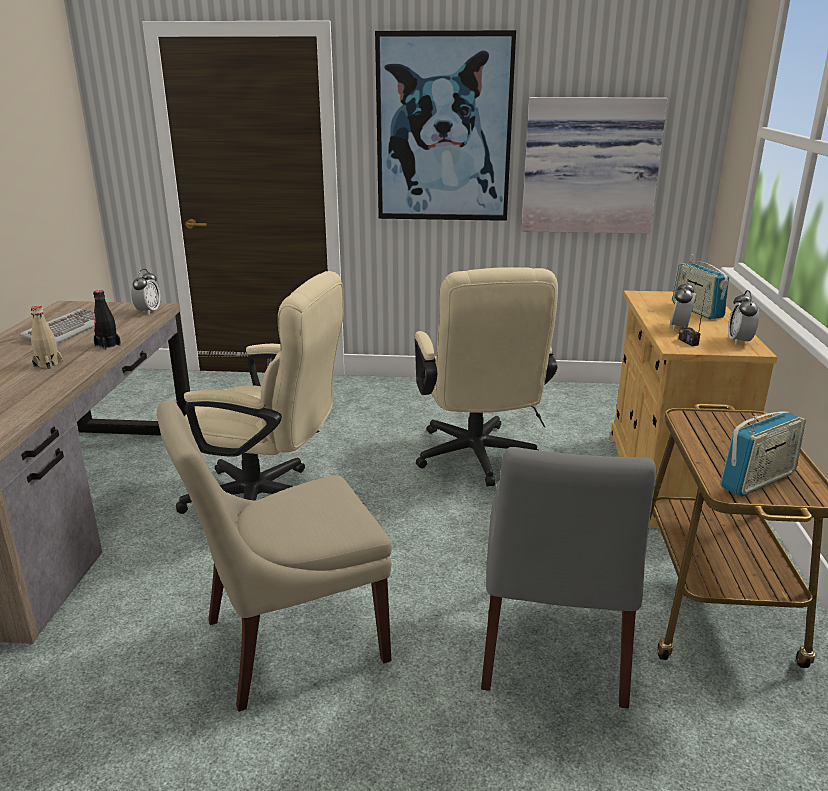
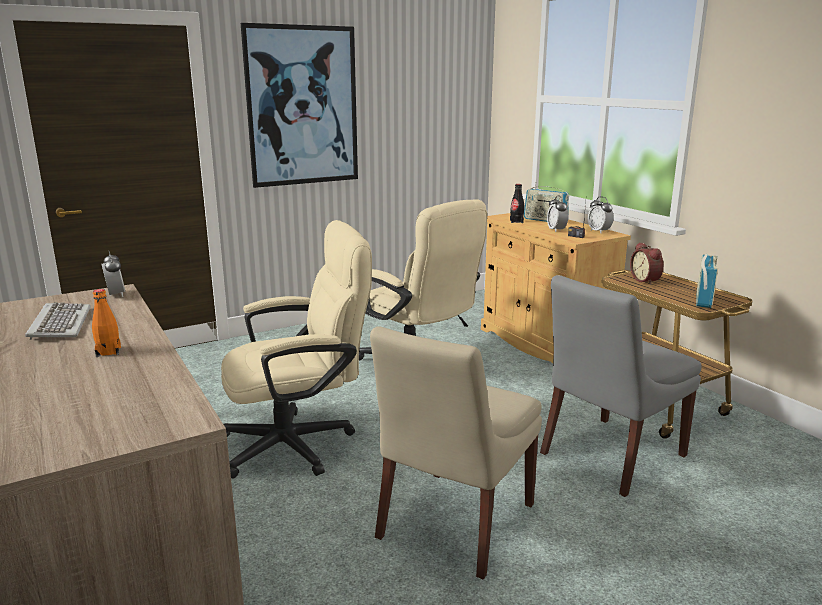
camera: 35 degrees left, 5 degrees down
(48, 364) = (108, 352): beige bottle -> orange bottle
(108, 345) = (137, 325): black bottle -> black bottle (516, 221)
(553, 648) = (609, 456): grey chair -> grey chair turned 75 degrees clockwise
(590, 166) = (411, 131): picture -> none
(729, 429) = (646, 280): none -> alarm clock

